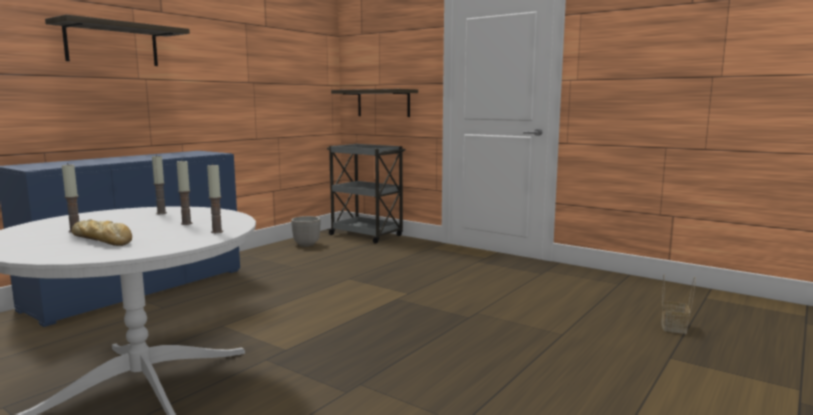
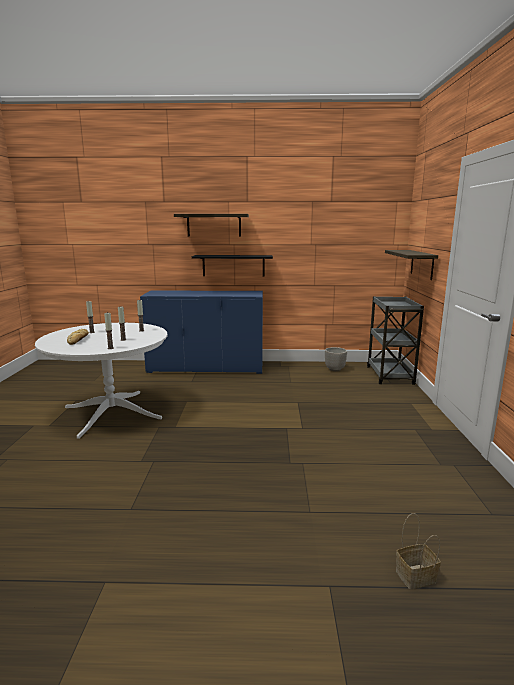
camera: 55 degrees right, 5 degrees up
(149, 113) = (233, 265): none -> black shelf

